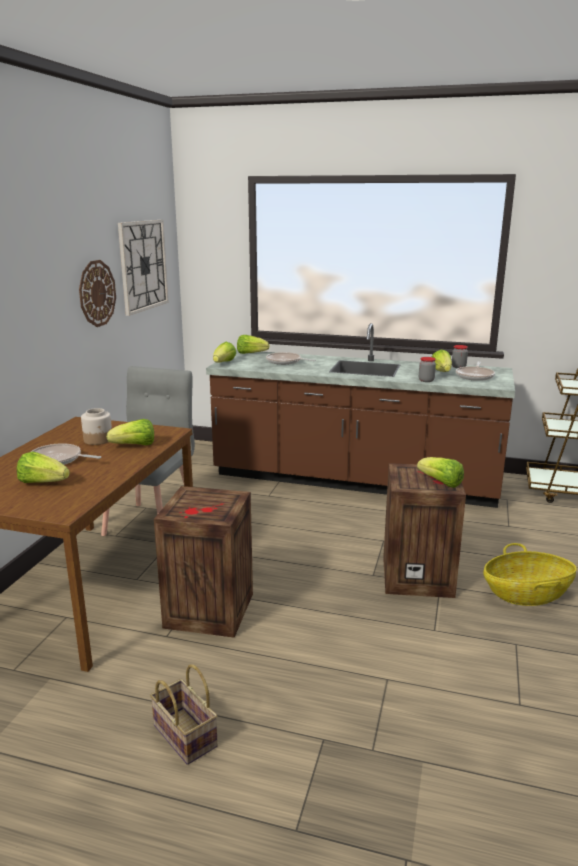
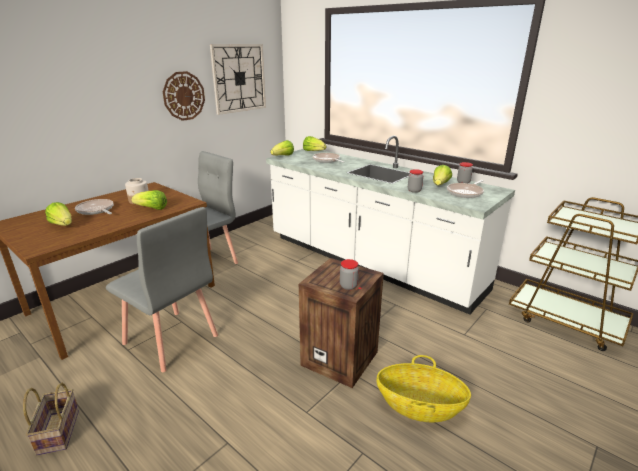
camera: 25 degrees right, 5 degrees up
(210, 611) = (170, 340): crate -> grey chair
(354, 481) = (370, 263): brown counter -> white counter
(441, 483) = (348, 286): lettuce -> jar

